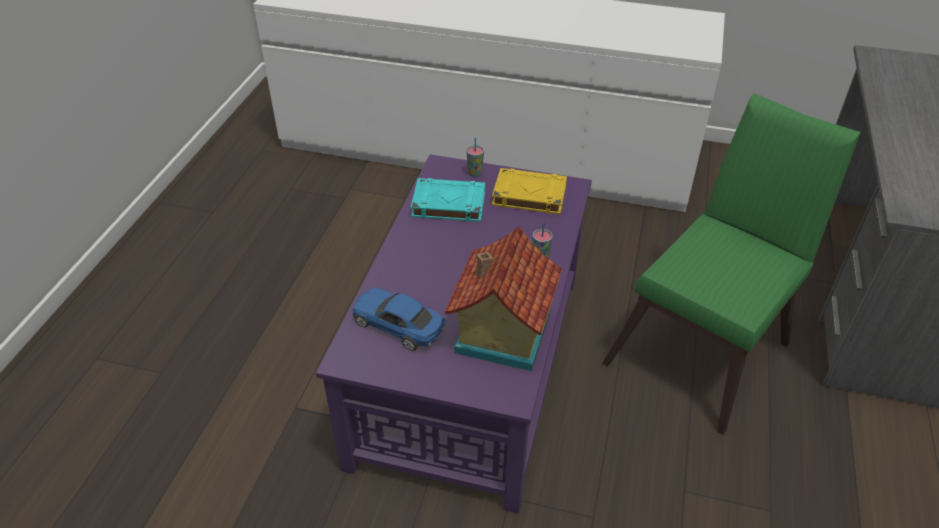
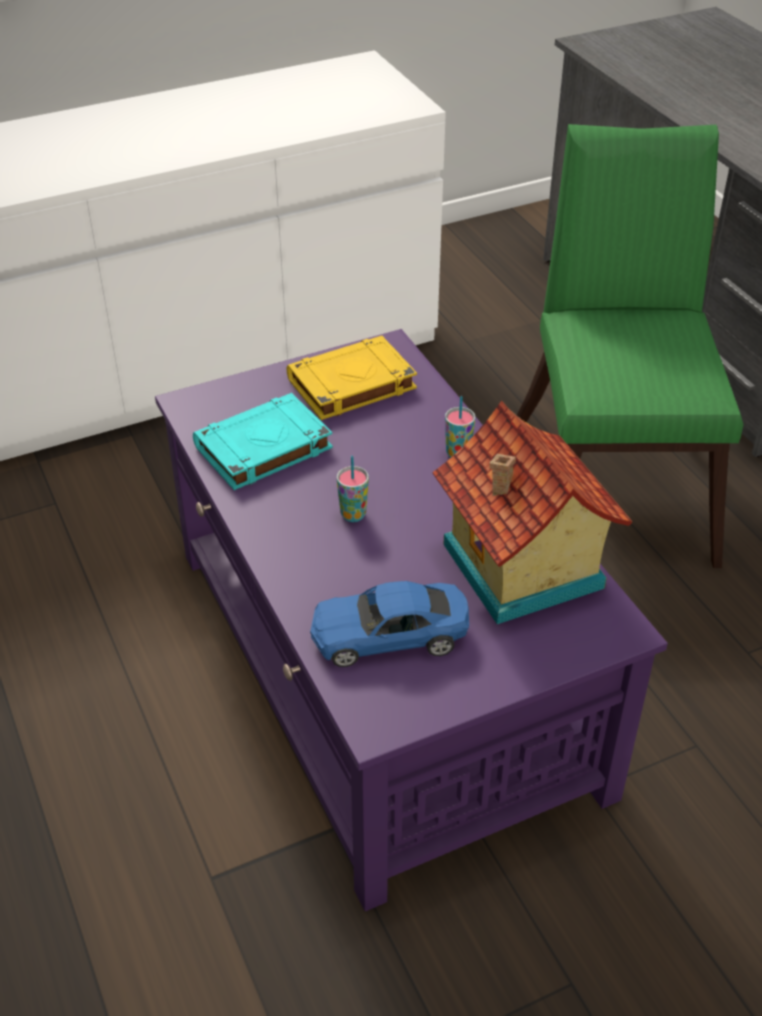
camera: 40 degrees left, 0 degrees up
(475, 173) = (248, 391): cup -> cup (353, 515)

